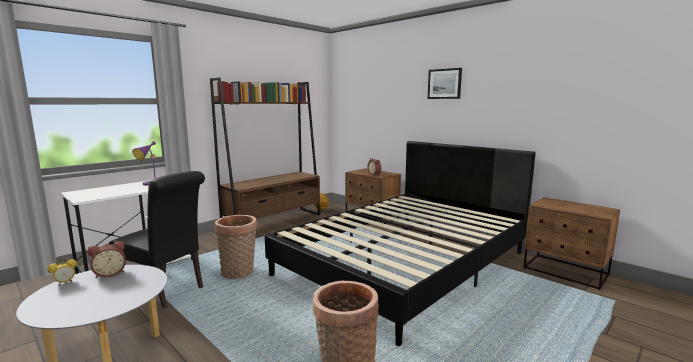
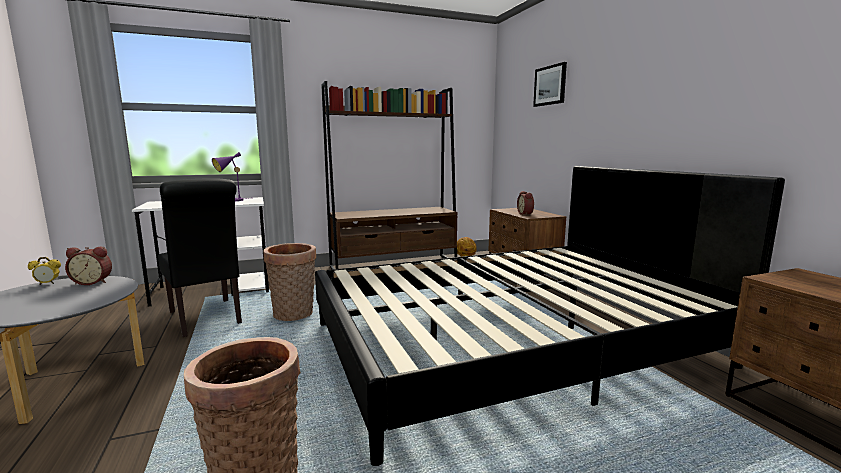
camera: 25 degrees right, 0 degrees up
(444, 84) = (633, 70): picture -> picture (550, 85)

